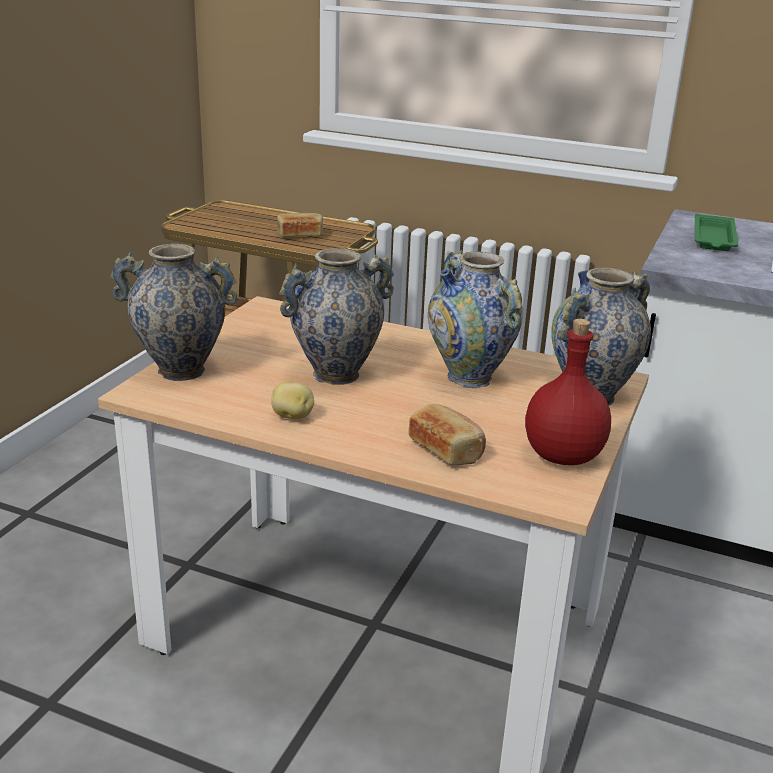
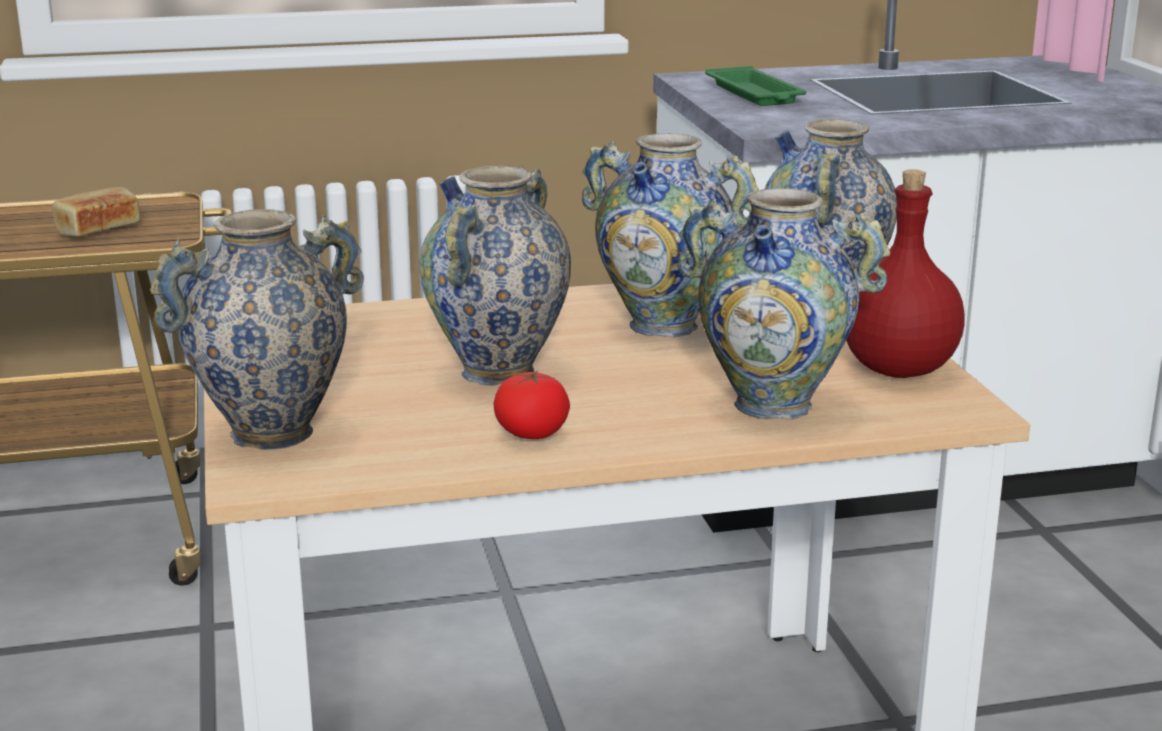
camera: 35 degrees left, 5 degrees down
(292, 416) = (531, 434): potato -> tomato
(447, 449) = (773, 405): bread -> vase

